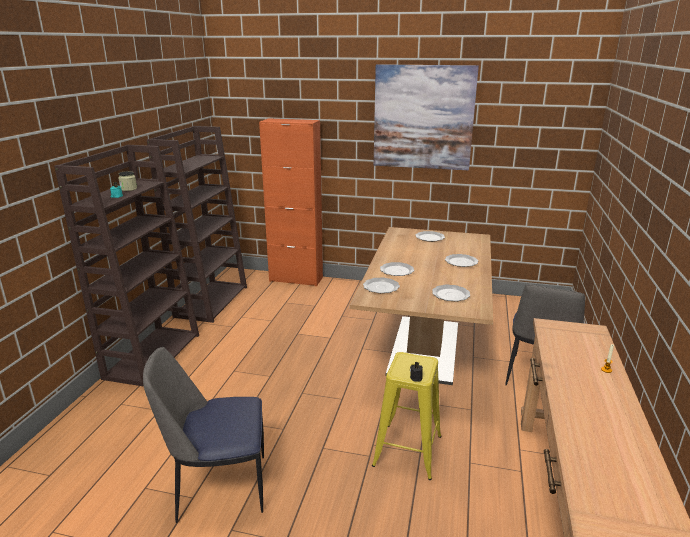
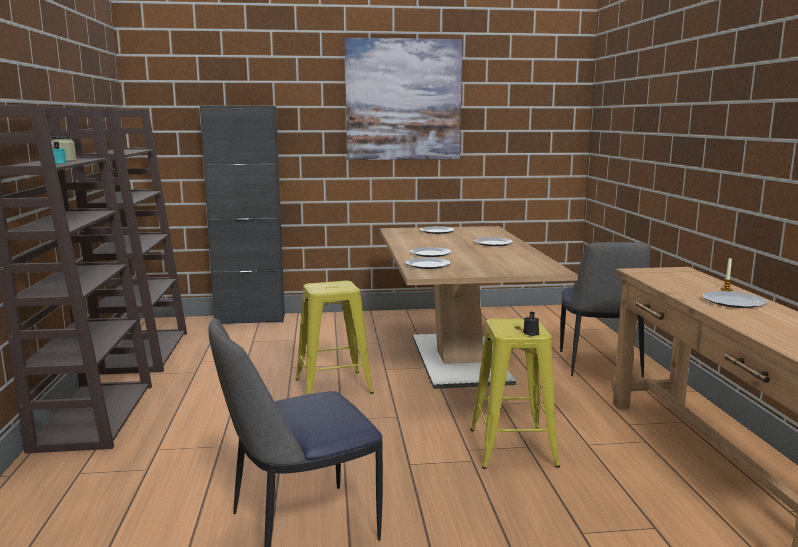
camera: 20 degrees left, 10 degrees down
(296, 279) = (250, 319): orange cabinet -> black cabinet
(315, 359) = (333, 386): none -> yellow stool
(450, 294) = (511, 263): plate -> plate (732, 302)

